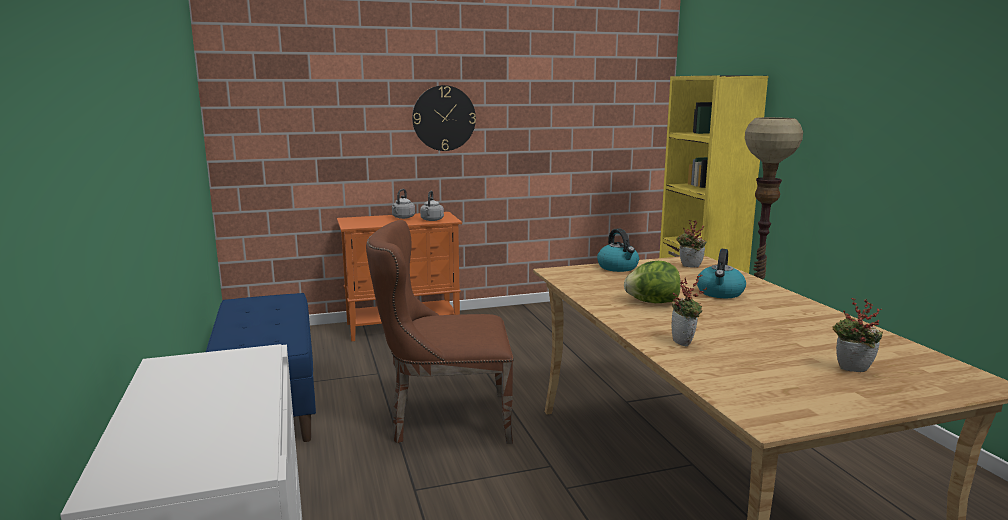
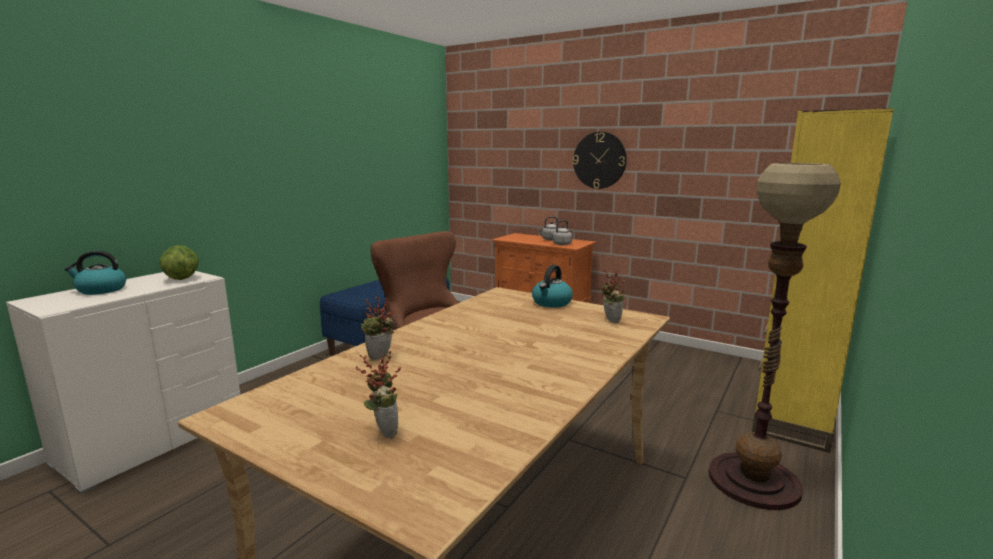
camera: 50 degrees right, 0 degrees up
(652, 302) = (471, 330): lettuce -> lettuce (182, 278)
(720, 293) = (546, 344): kettle -> kettle (101, 290)

